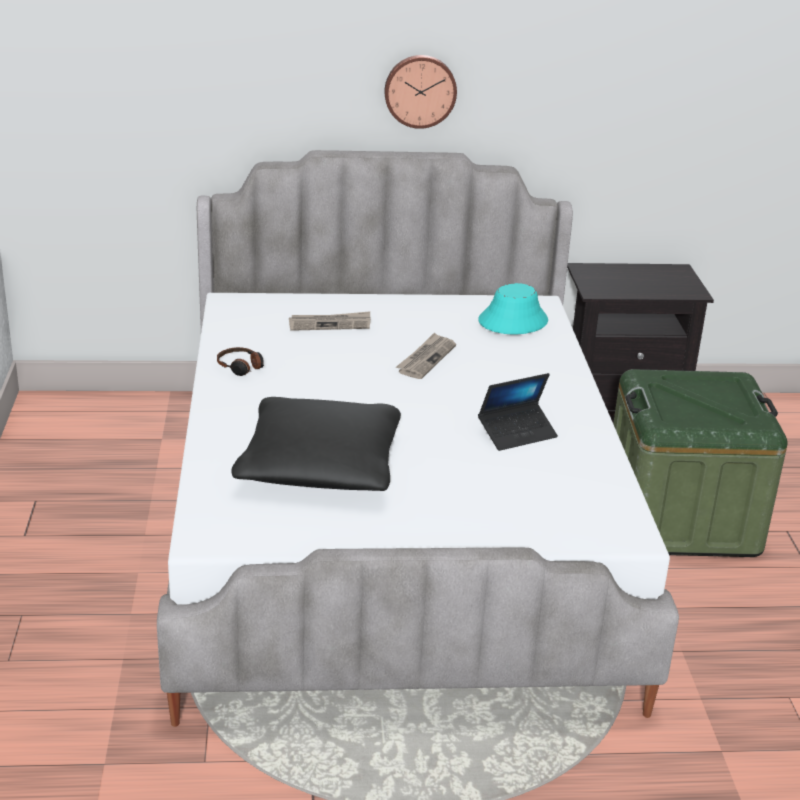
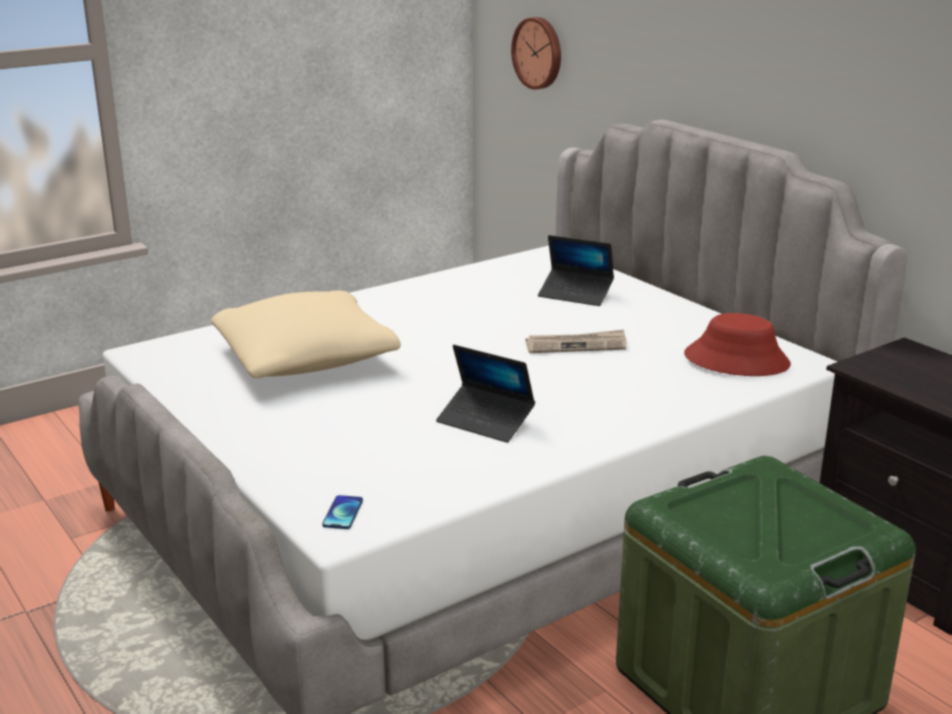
camera: 60 degrees right, 5 degrees down
(241, 367) = (438, 288): headphones -> none
(320, 466) = (306, 359): black pillow -> beige pillow
(330, 324) = (575, 294): newspaper -> laptop
(420, 90) = (770, 68): wall clock -> wall clock (539, 53)
(512, 321) = (736, 360): turquoise hat -> red hat
(607, 527) = (343, 513): none -> phone

